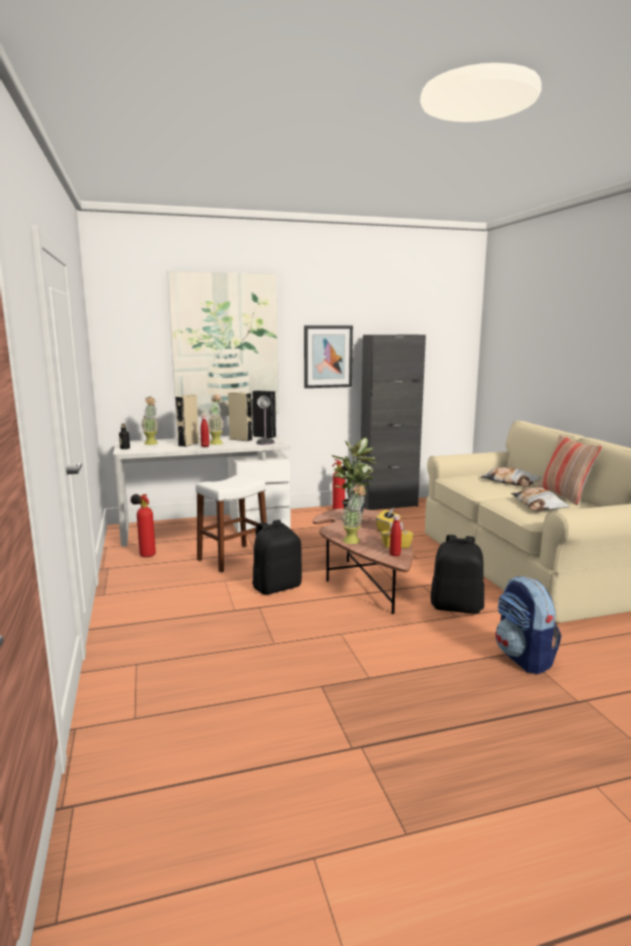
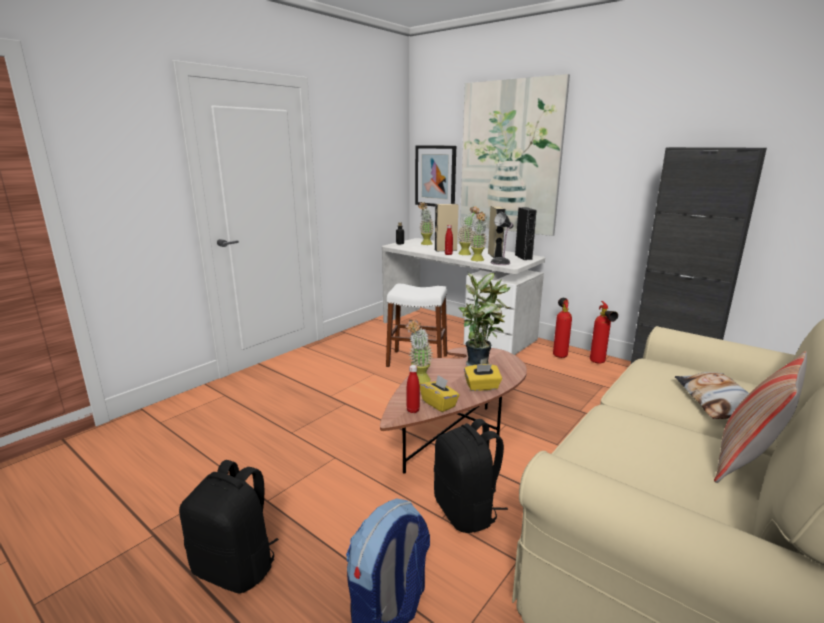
camera: 55 degrees right, 5 degrees up
(145, 555) = (379, 333): fire extinguisher -> fire extinguisher (559, 355)
(245, 445) = (478, 260): none -> potted plant
(277, 587) = (388, 397): black backpack -> black backpack (236, 567)
(328, 356) = (622, 175): picture -> picture (435, 176)
(538, 505) = (644, 446): pillow -> none

